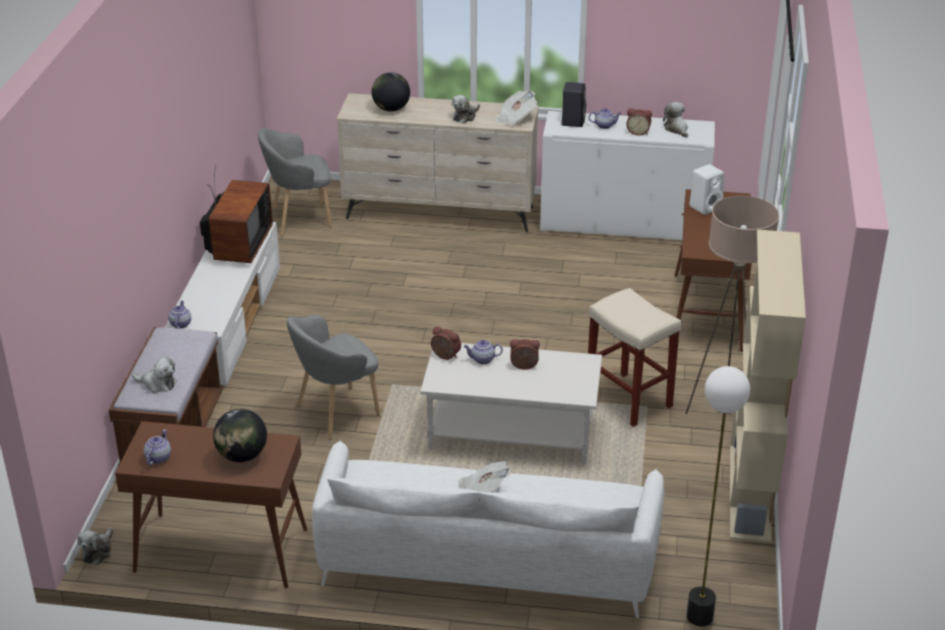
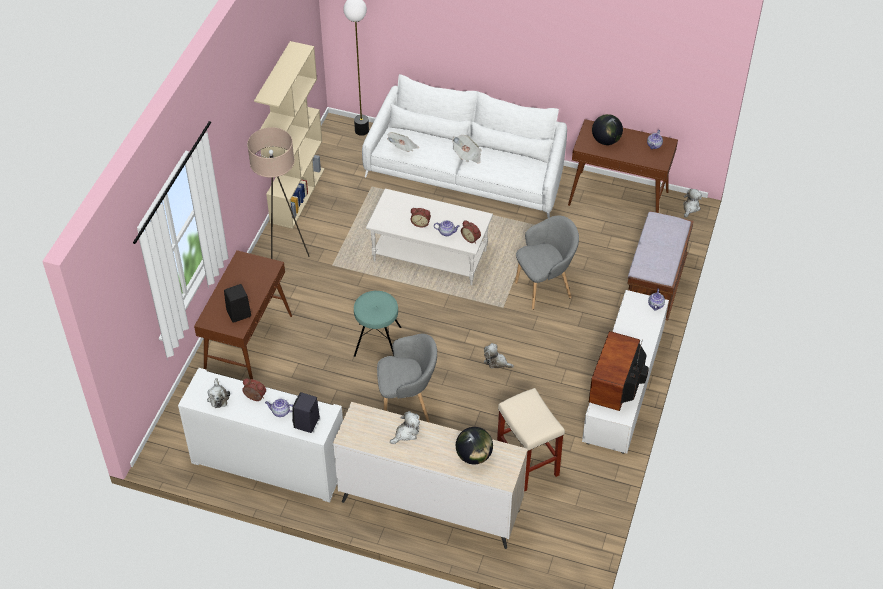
camera: 170 degrees left, 15 degrees up
(157, 384) = (664, 230): plush toy -> plush toy (496, 362)
(299, 219) = (563, 516): grey armchair -> grey armchair (407, 404)
(515, 118) = (361, 424): newspaper -> newspaper (403, 148)
(548, 333) = (377, 341): none -> turquoise stool
(630, 400) = (341, 272): beige stool -> beige stool (526, 463)
(706, 207) = (238, 314): white speaker -> black speaker

